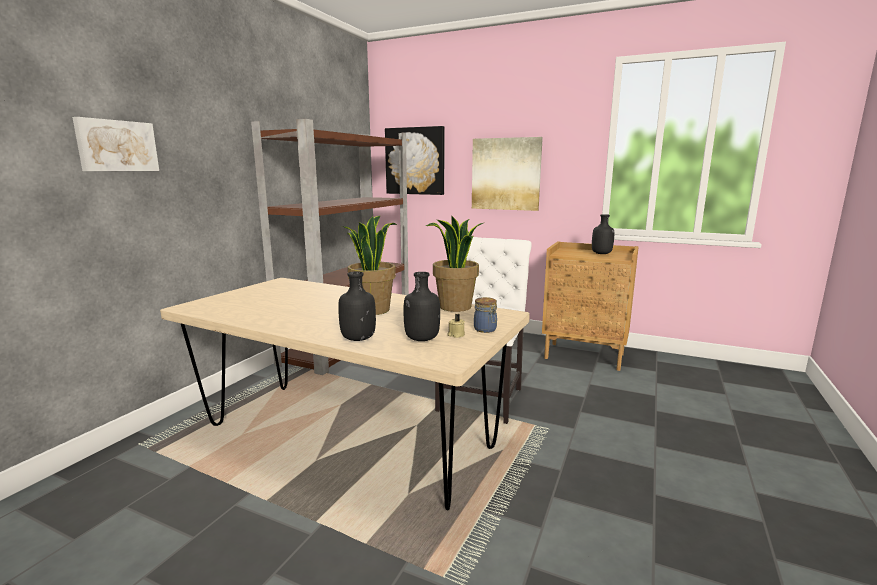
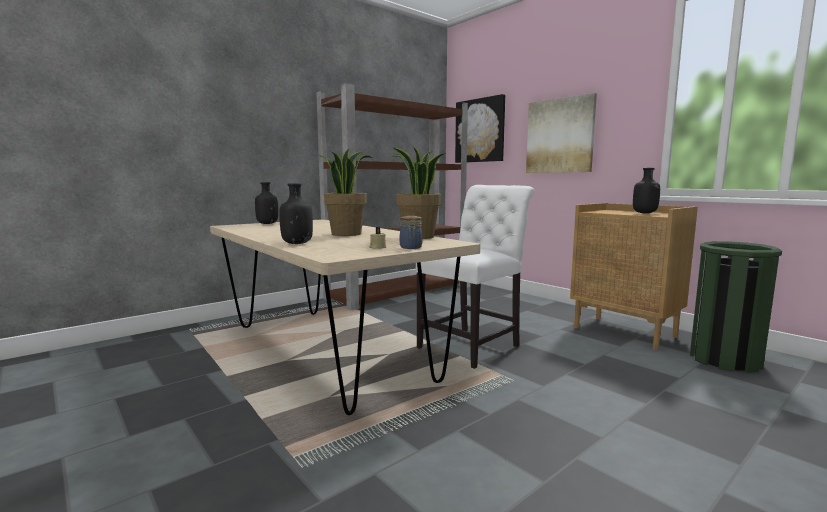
camera: 25 degrees right, 5 degrees down
(116, 146) = (201, 105): picture -> none
(421, 339) = (343, 247): black bottle -> black bottle (267, 223)
(668, 371) = (725, 360): none -> green trash can

